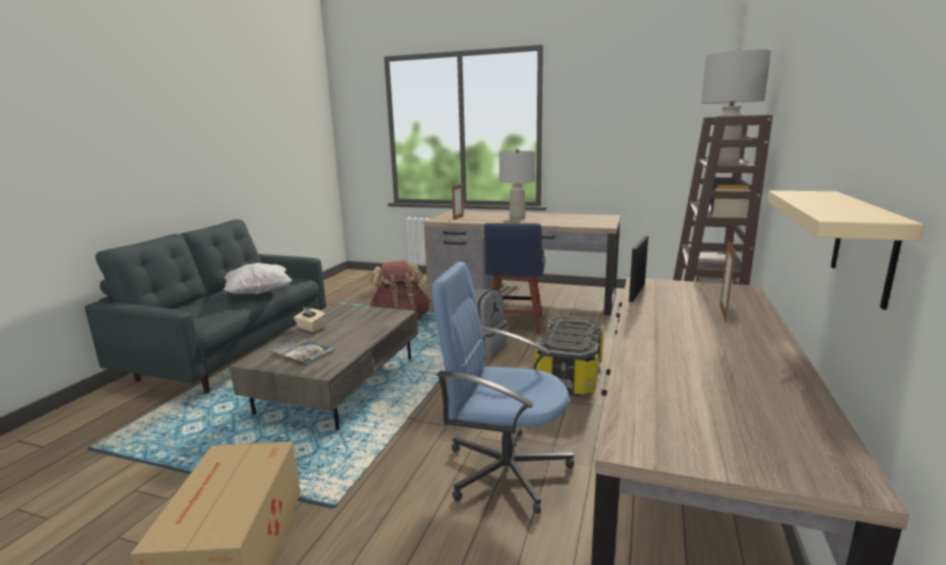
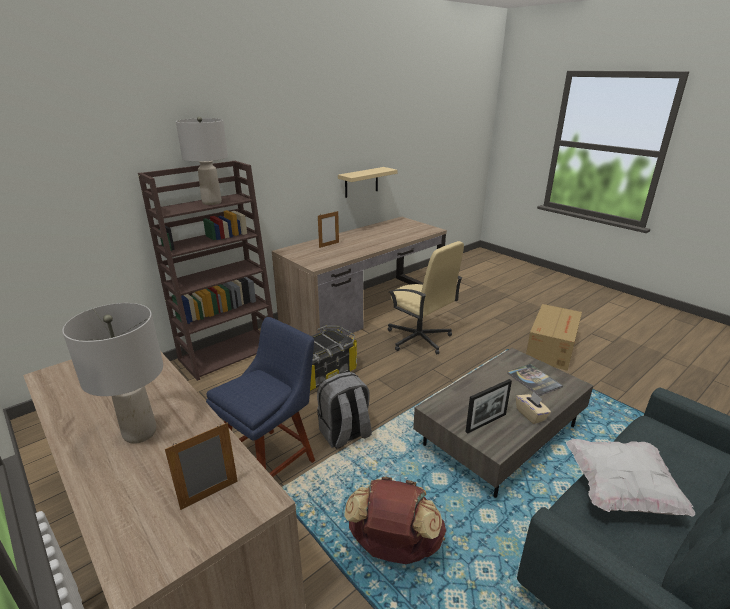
camera: 150 degrees left, 10 degrees up
(504, 469) = (419, 339): blue office chair -> beige office chair
(637, 292) = (334, 261): picture frame -> picture frame (486, 423)

